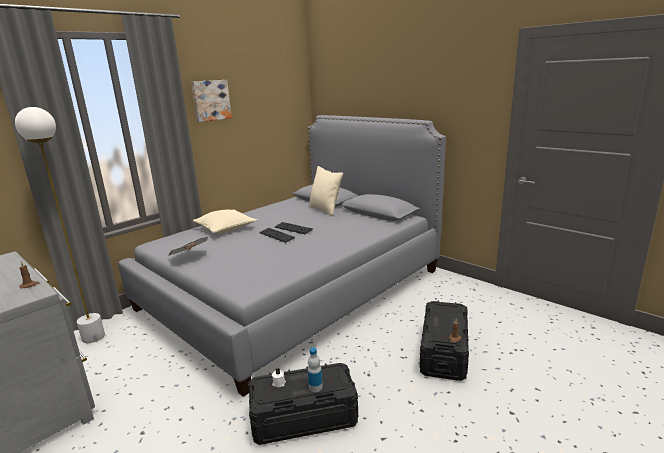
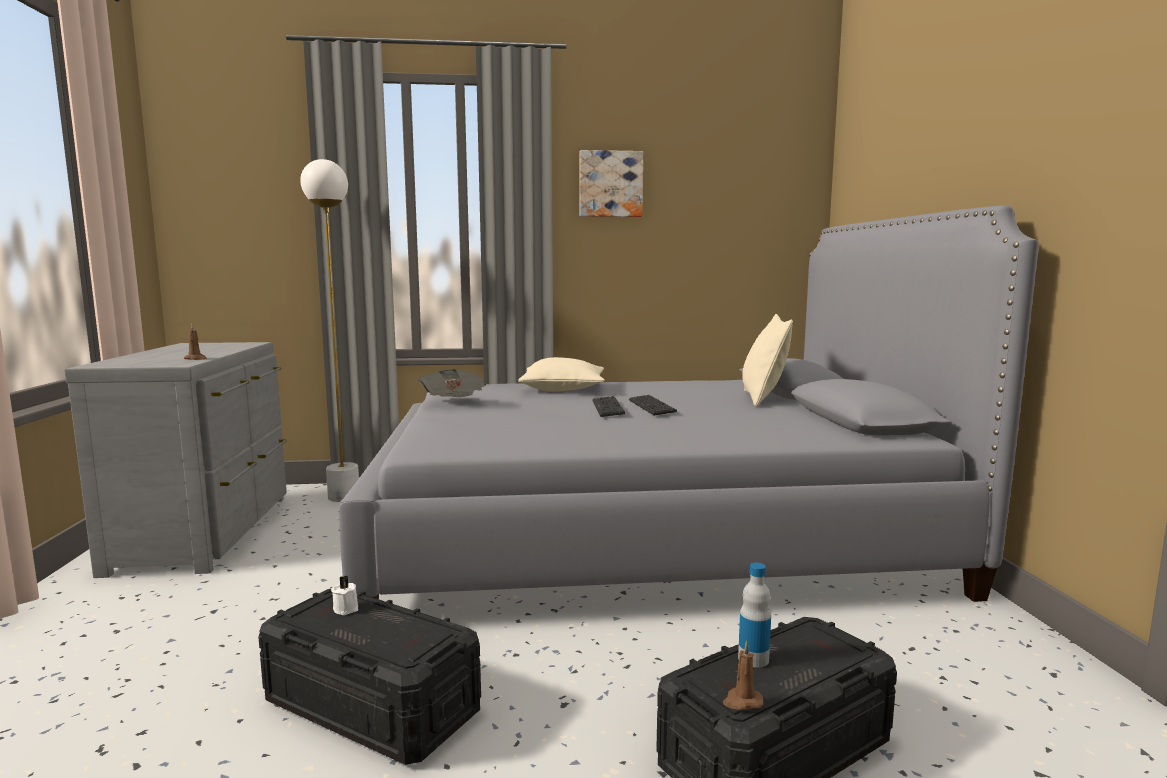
camera: 40 degrees right, 10 degrees down
(315, 387) = (373, 640): bottle -> bottle (753, 659)

